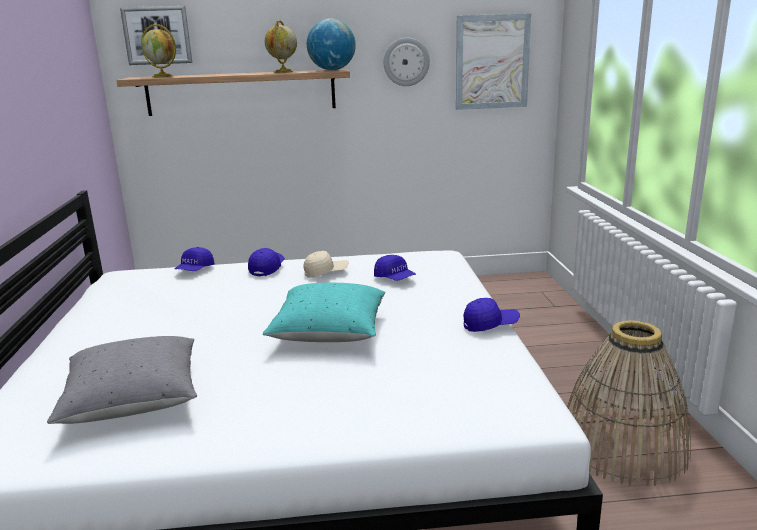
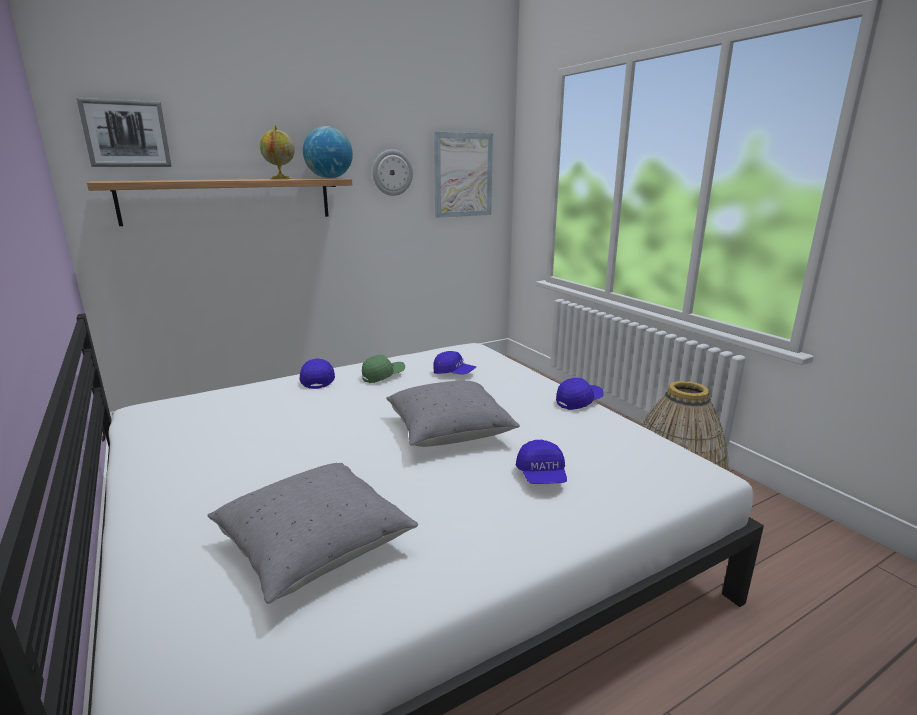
camera: 25 degrees left, 0 degrees up
(163, 76) = (142, 180): globe -> none
(195, 270) = (236, 392): blue cap -> blue cap (542, 476)
(326, 273) = (383, 376): beige cap -> green cap
(329, 333) = (449, 432): turquoise pillow -> grey pillow

